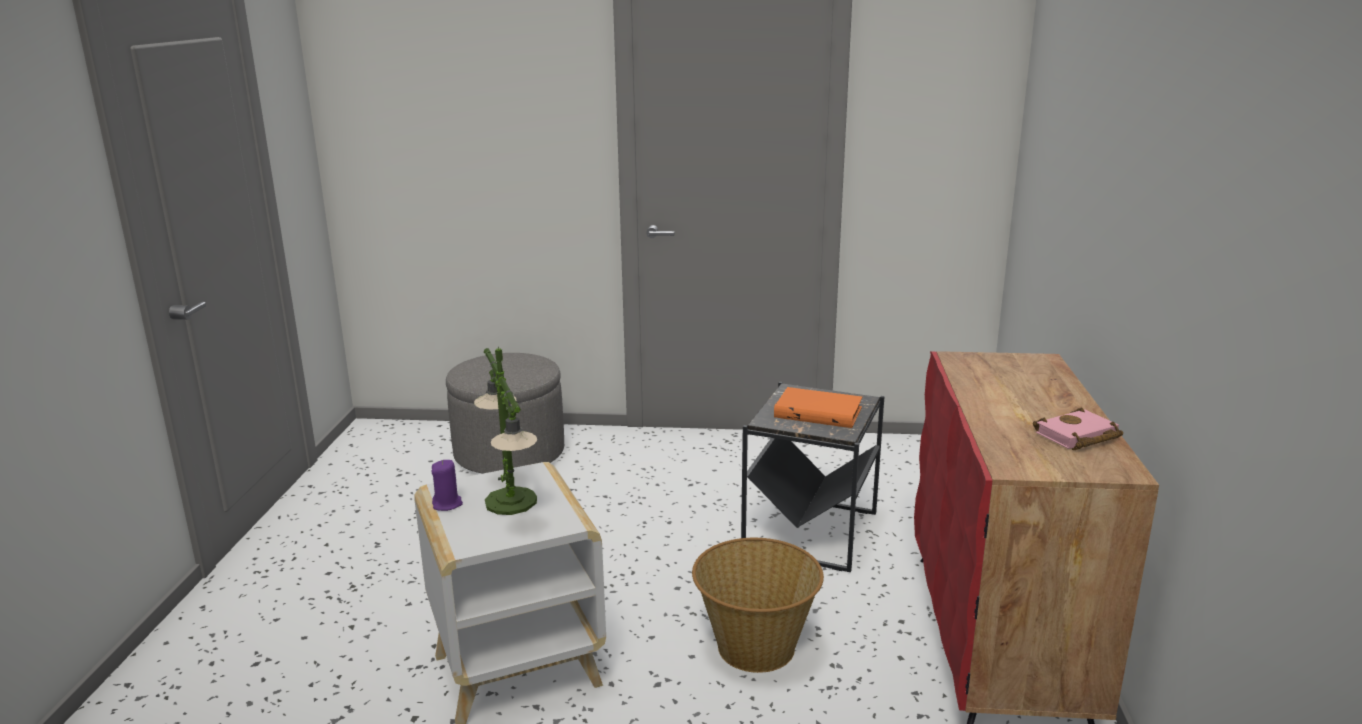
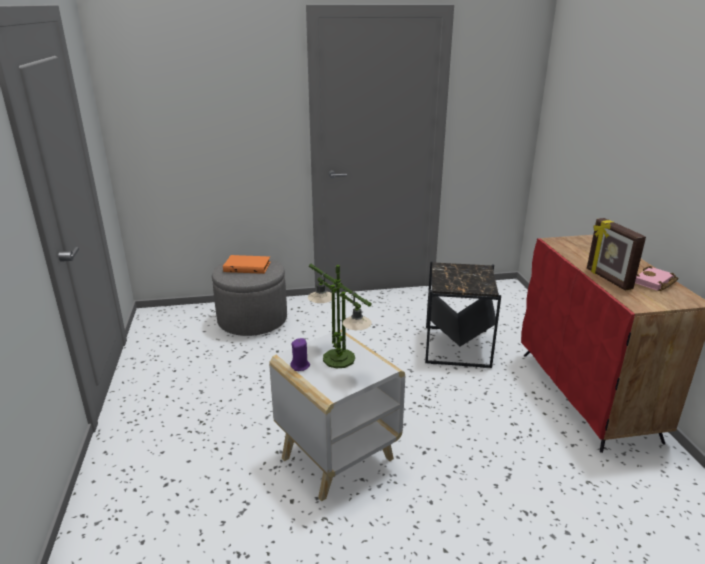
camera: 15 degrees left, 5 degrees up
(755, 648) = (466, 421): basket -> none
(819, 412) = (466, 278): orange book -> orange book (248, 266)
(995, 423) = (608, 279): none -> picture frame

